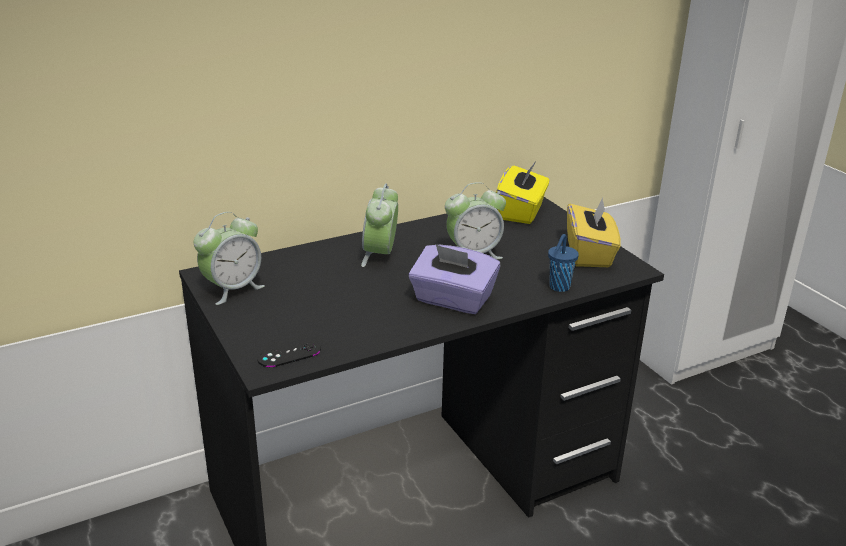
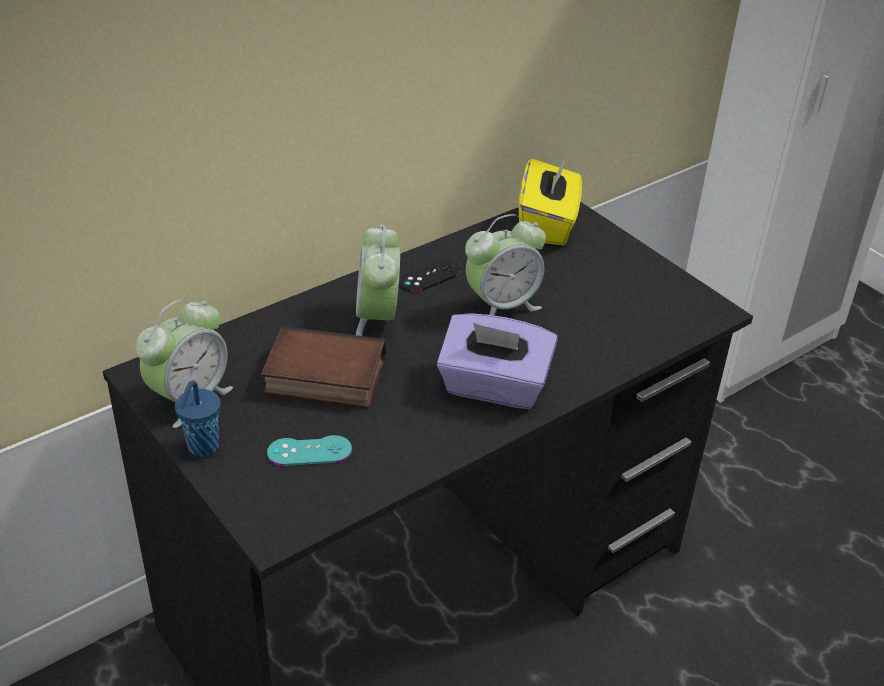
camera: 10 degrees left, 10 degrees up
(289, 354) = (299, 504): black game controller -> black game controller (429, 276)
(306, 325) = (309, 451): none -> turquoise game controller
(329, 286) = (322, 379): none -> book
(559, 287) = (626, 352): blue cup -> blue cup (202, 448)
(589, 254) = (652, 291): yellow tissue box -> none

